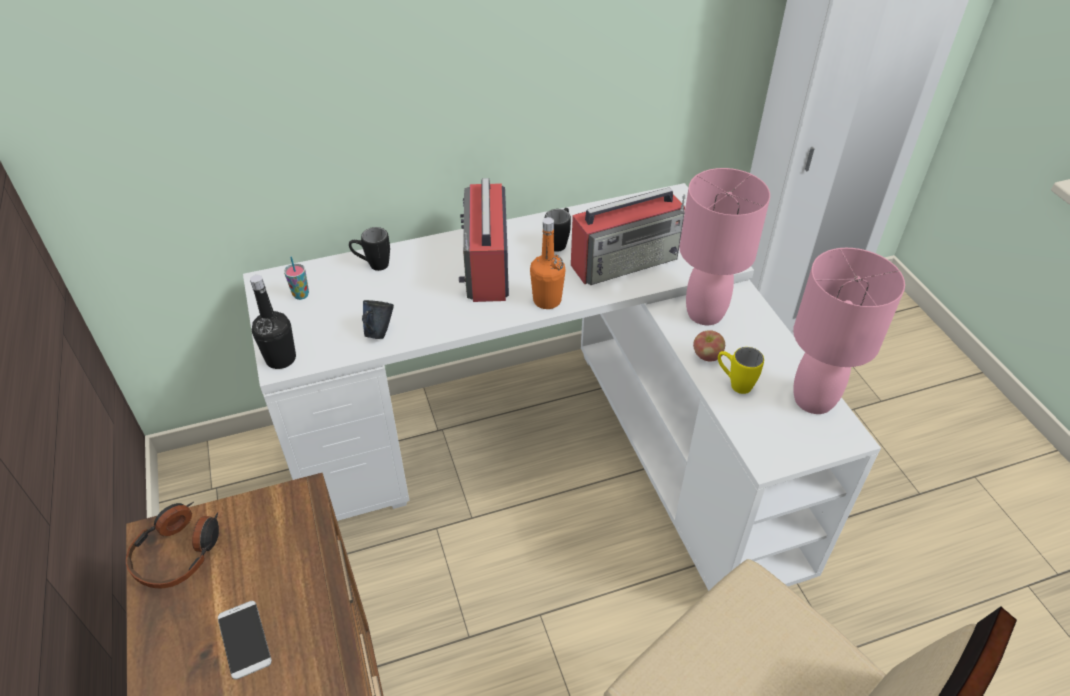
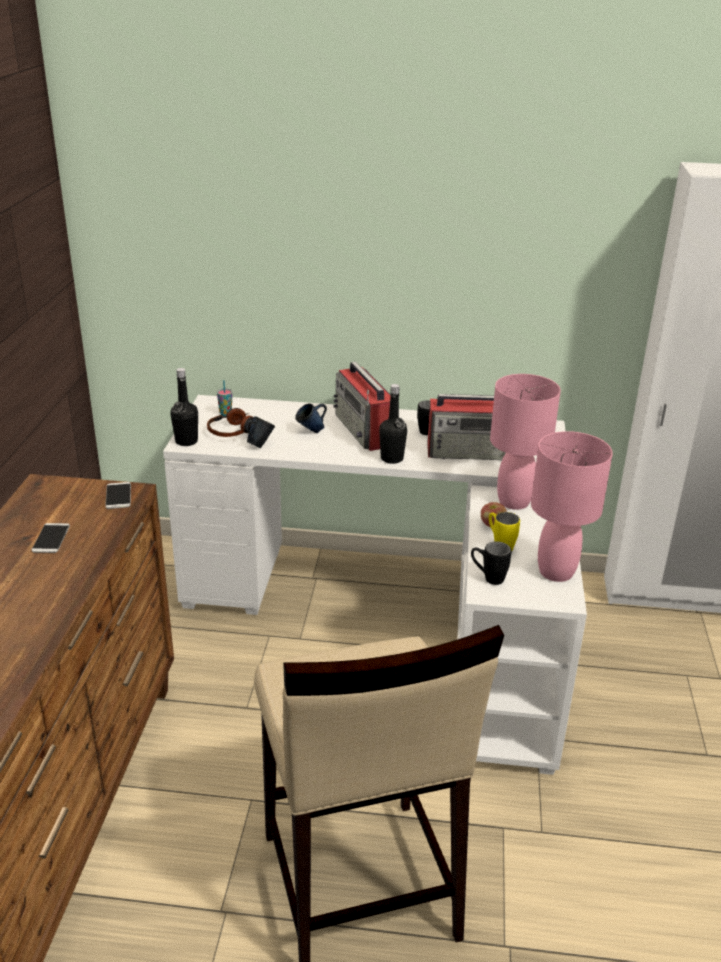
camera: 25 degrees right, 15 degrees down
(179, 551) = (47, 493): headphones -> headphones (233, 431)
(286, 516) = (118, 496): none -> phone
(372, 265) = (285, 410): black mug -> black mug (488, 578)
(427, 290) = (311, 432): none -> blue mug
(487, 267) = (364, 430): radio -> radio turned 45 degrees counterclockwise
(547, 300) = (392, 458): orange bottle -> black bottle

